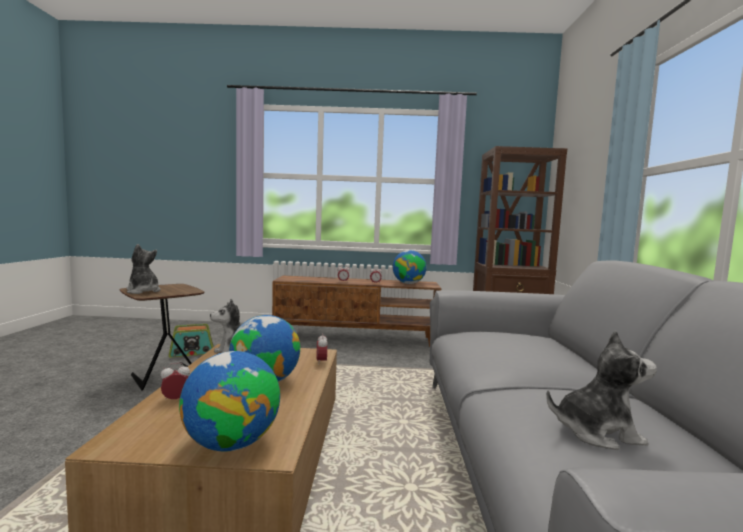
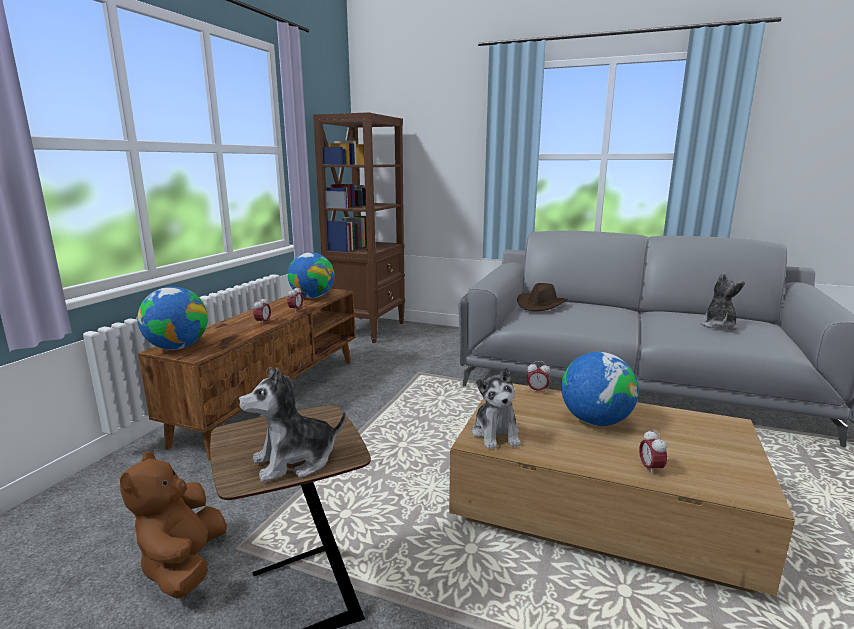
camera: 70 degrees left, 10 degrees up
(192, 352) = (184, 565): radio -> brown plush toy
(232, 443) = (726, 439): globe -> globe (177, 347)
(510, 334) = (541, 305): none -> brown hat

